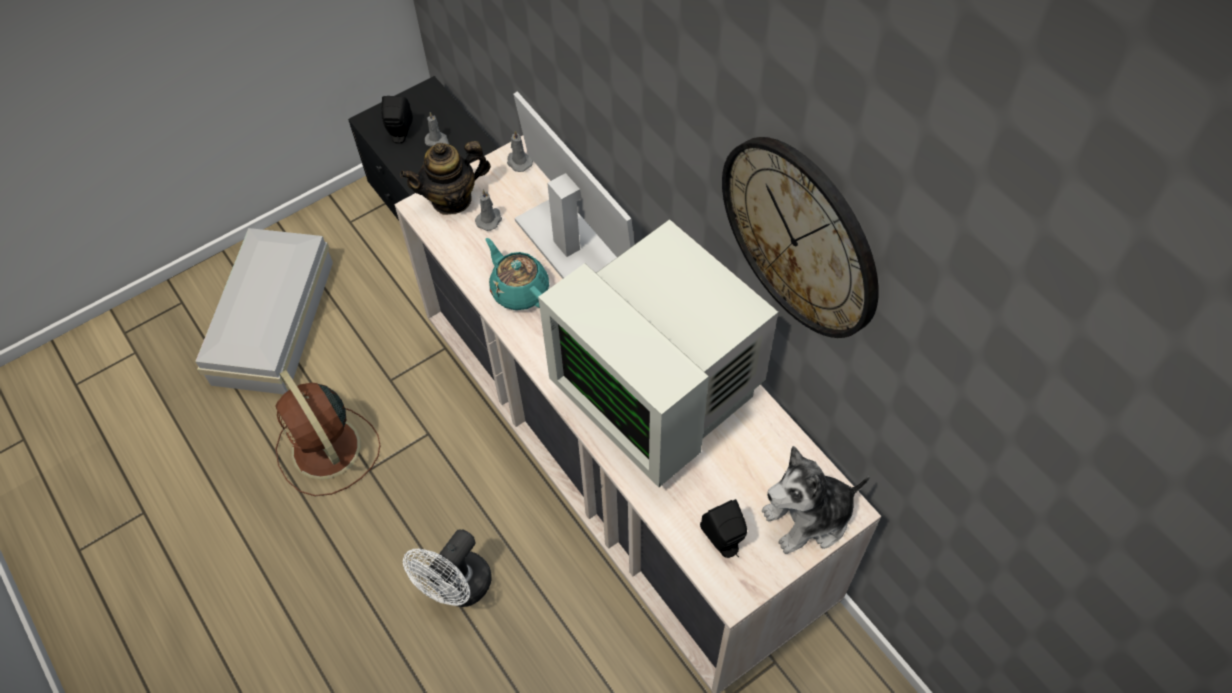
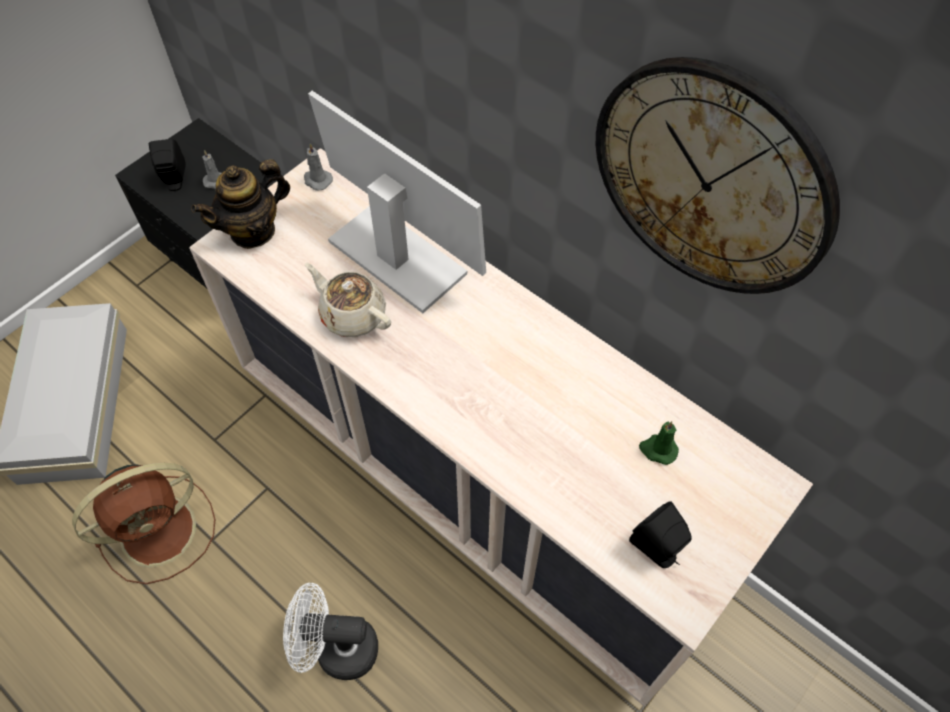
camera: 15 degrees left, 0 degrees up
(327, 450) = (161, 528): brown fan -> brown fan turned 75 degrees counterclockwise
(457, 589) = (337, 649): white fan -> white fan turned 75 degrees clockwise
(489, 219) = (300, 245): grey candle -> none
(519, 290) = (352, 314): turquoise teapot -> beige teapot
(660, 392) = (538, 396): monitor -> none
(752, 459) = (658, 450): none -> green candle
(809, 517) = (739, 502): plush toy -> none

